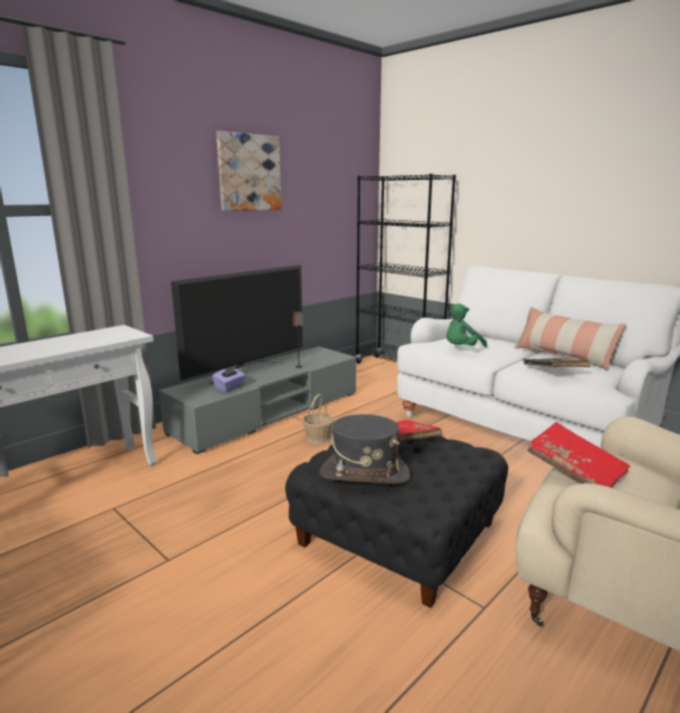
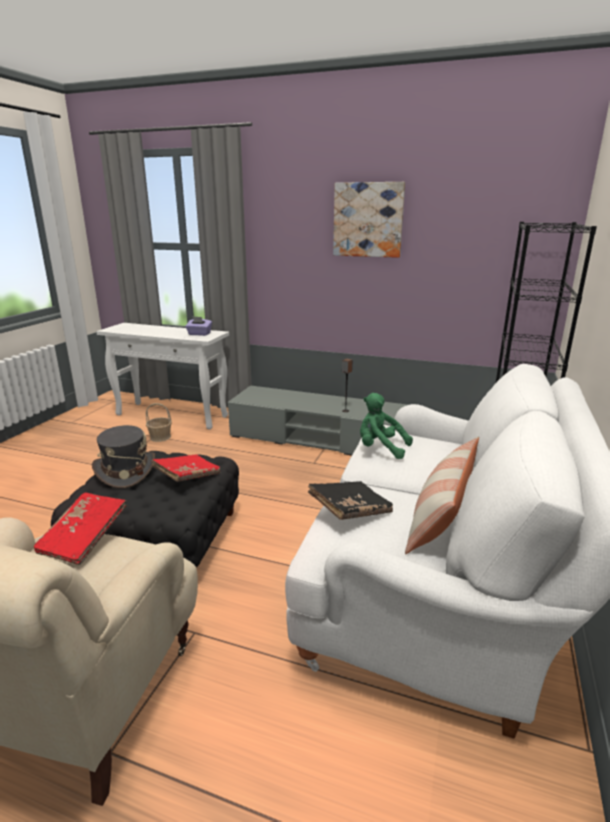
camera: 65 degrees right, 5 degrees up
(230, 388) = (272, 401): purple tissue box -> purple tissue box (199, 334)
(247, 372) = (310, 398): television -> none
(318, 438) = (292, 470): basket -> basket (160, 437)

